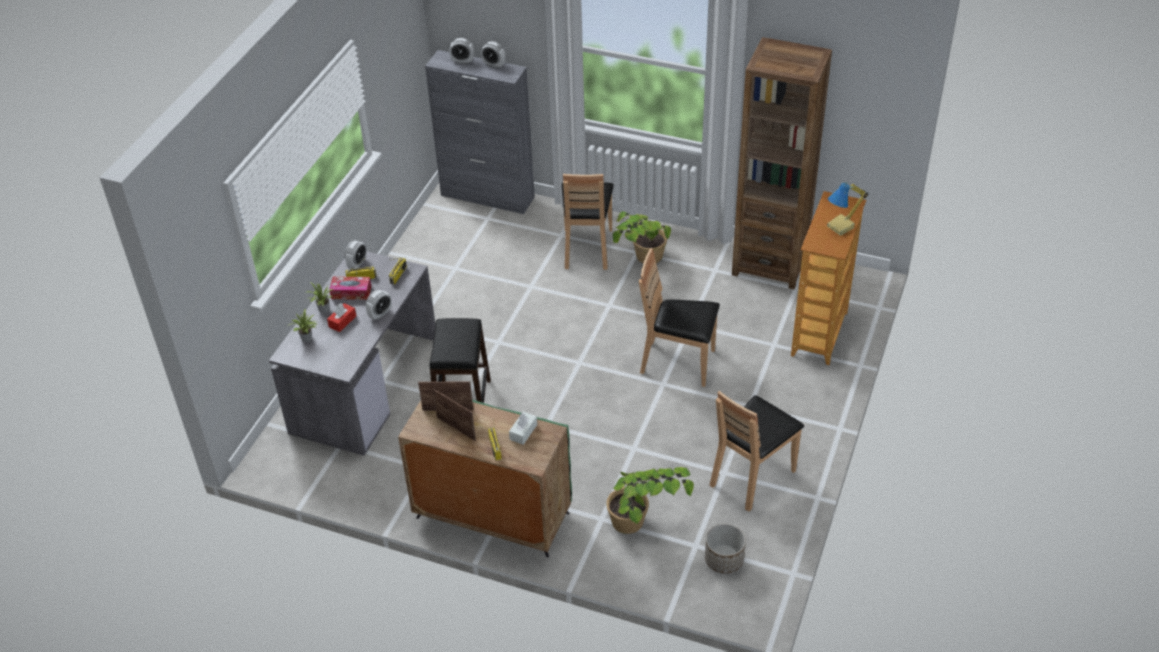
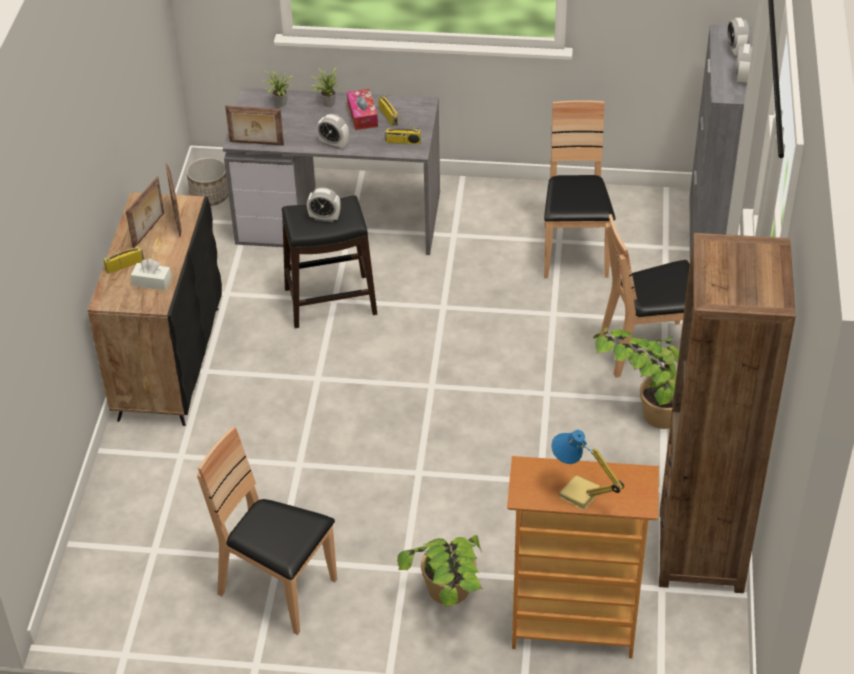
camera: 75 degrees right, 0 degrees up
(342, 321) = (313, 120): red tissue box -> none
(354, 360) = (256, 144): none -> picture frame
(357, 264) = (410, 108): alarm clock -> alarm clock (324, 218)
(491, 515) = (169, 362): green cabinet -> black cabinet
(644, 524) = (178, 496): potted plant -> potted plant (448, 607)
(678, 363) = (461, 481): brown chair -> brown chair (574, 252)
(723, 559) = (136, 581): planter -> planter (210, 195)

